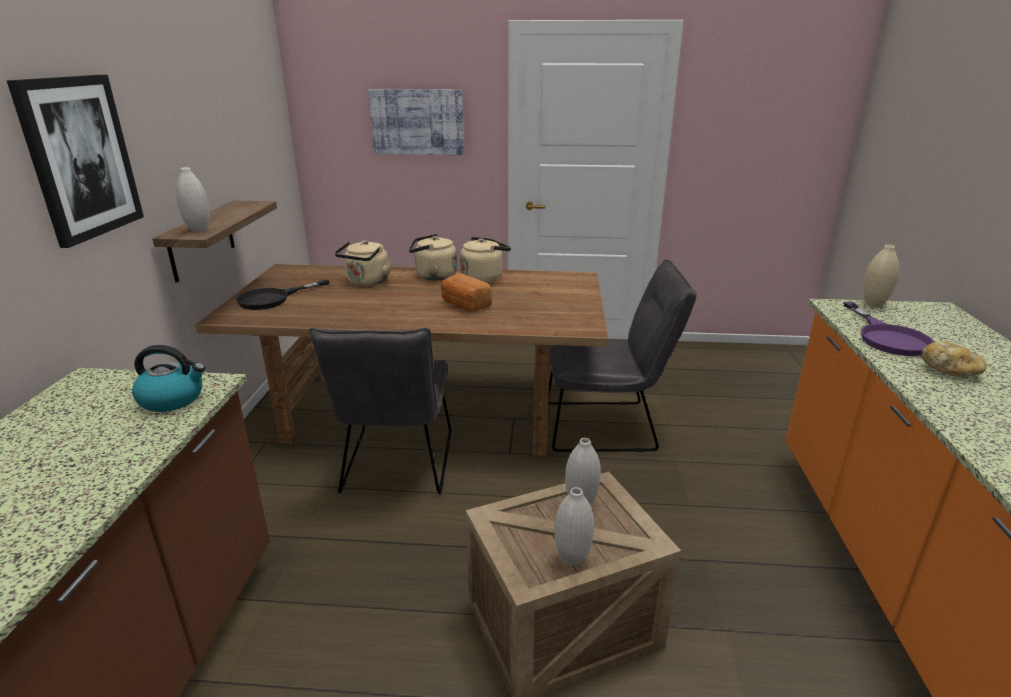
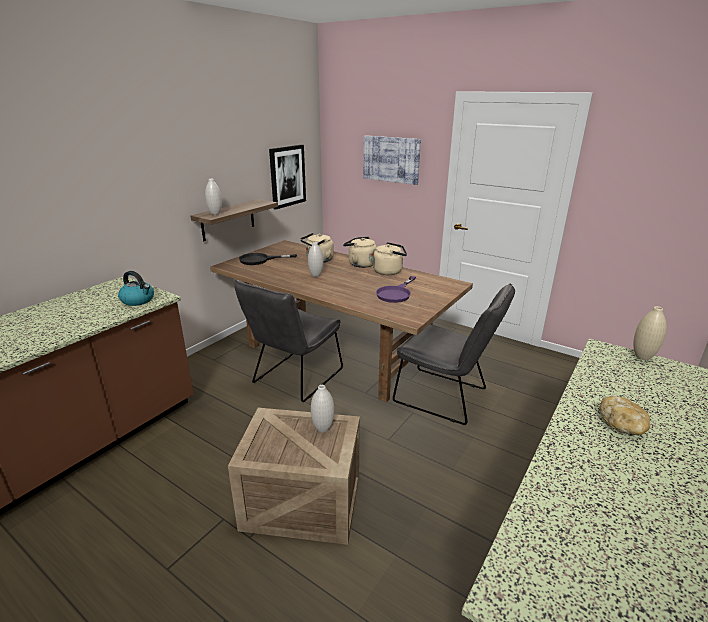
camera: 30 degrees right, 0 degrees up
(80, 158) = (148, 170): picture -> picture (287, 176)
(464, 305) = (355, 286): bread -> none
(572, 558) = (283, 455): white vase -> white vase (316, 275)
(887, 337) = (609, 384): purple frying pan -> purple frying pan (396, 293)

